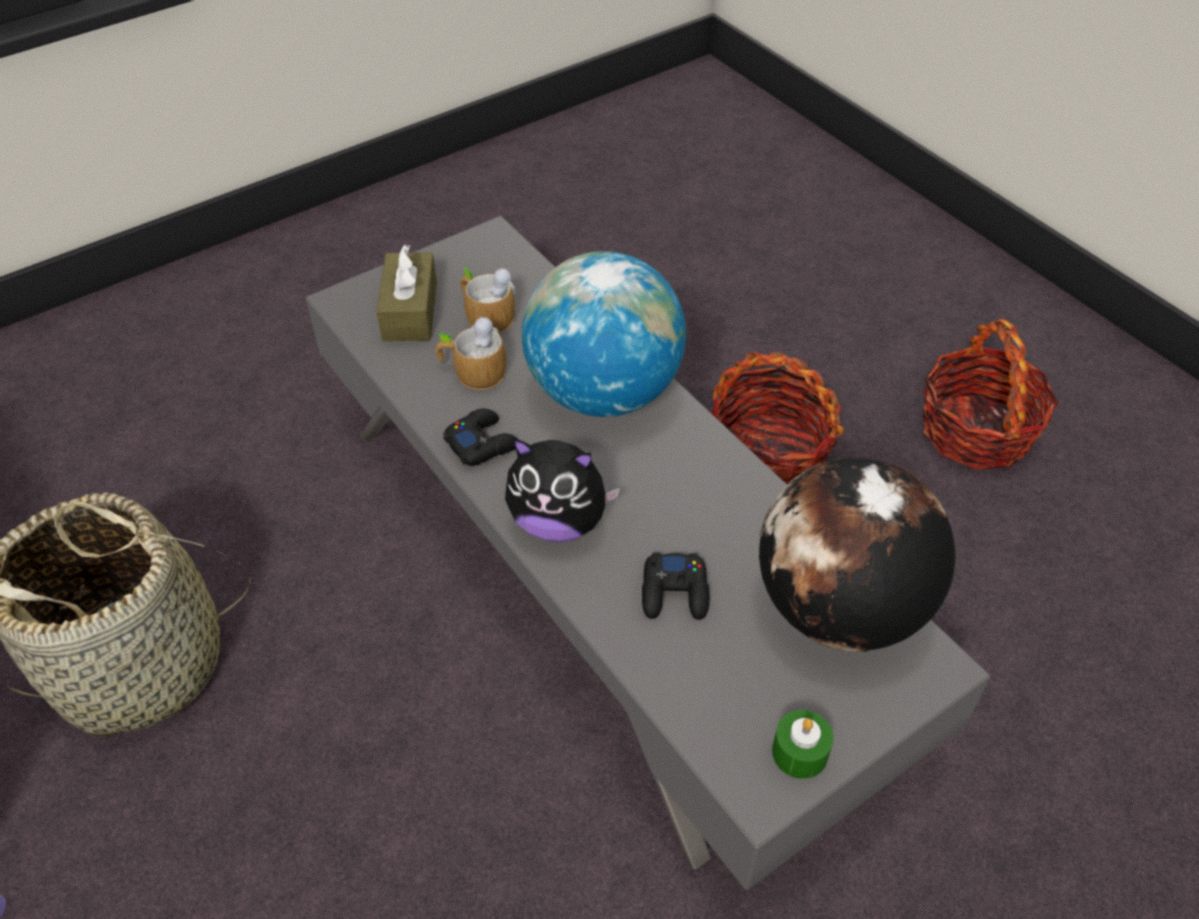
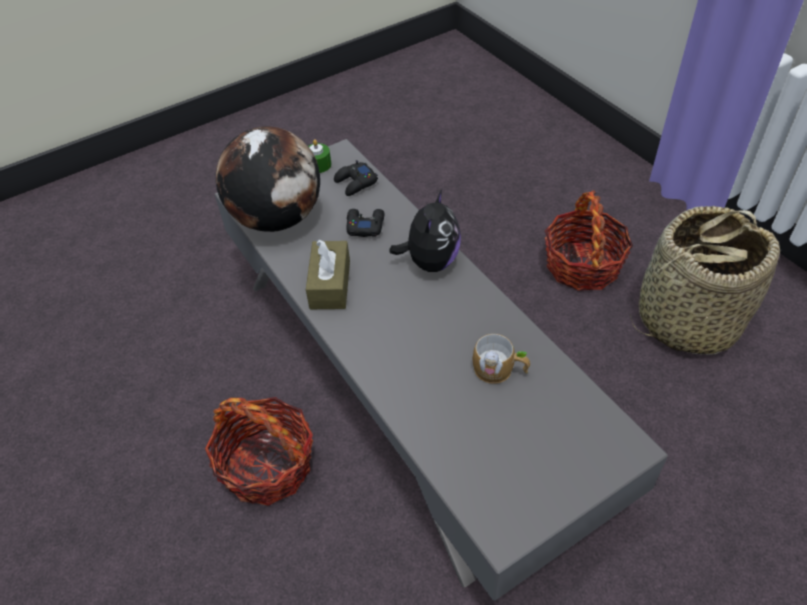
camera: 175 degrees left, 0 degrees up
(410, 311) = (565, 433): brown tissue box -> brown tissue box (330, 284)
(482, 443) = (484, 312): black game controller -> black game controller (356, 183)
(486, 314) = (496, 429): mug -> none
(559, 522) = (430, 261): plush toy -> plush toy turned 90 degrees clockwise
(603, 392) = (397, 351): globe -> none
(976, 431) = (94, 484): basket -> basket (582, 265)

